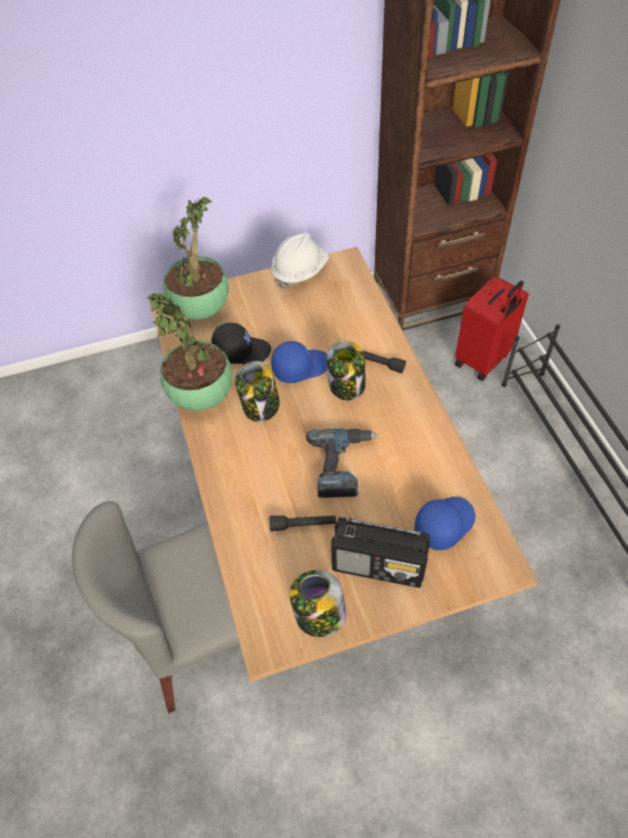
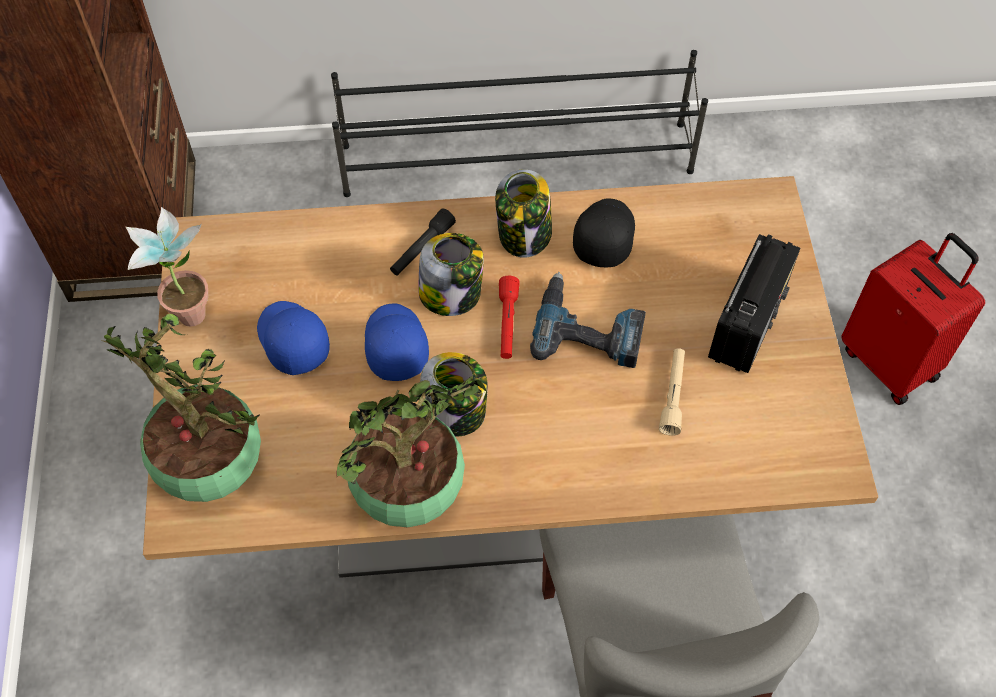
camera: 80 degrees left, 5 degrees up
(242, 351) = (332, 420): black cap -> black cap (603, 236)
(300, 272) = (188, 307): white hard hat -> potted plant
(303, 525) = (673, 395): black flashlight -> beige flashlight
(319, 616) = (806, 402): jar -> jar (524, 235)
(333, 419) = (507, 323): none -> red flashlight
(444, 523) = (702, 241): blue cap -> blue cap (291, 341)
(484, 360) = (293, 203): red suitcase -> red suitcase (890, 362)

